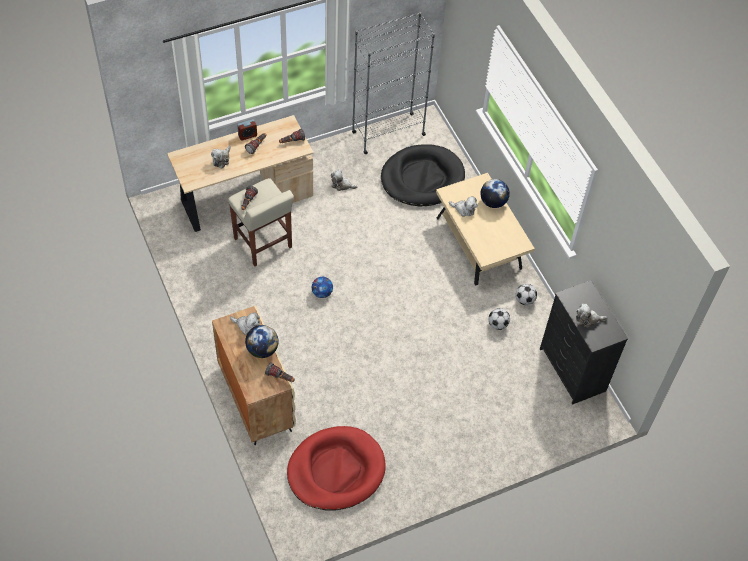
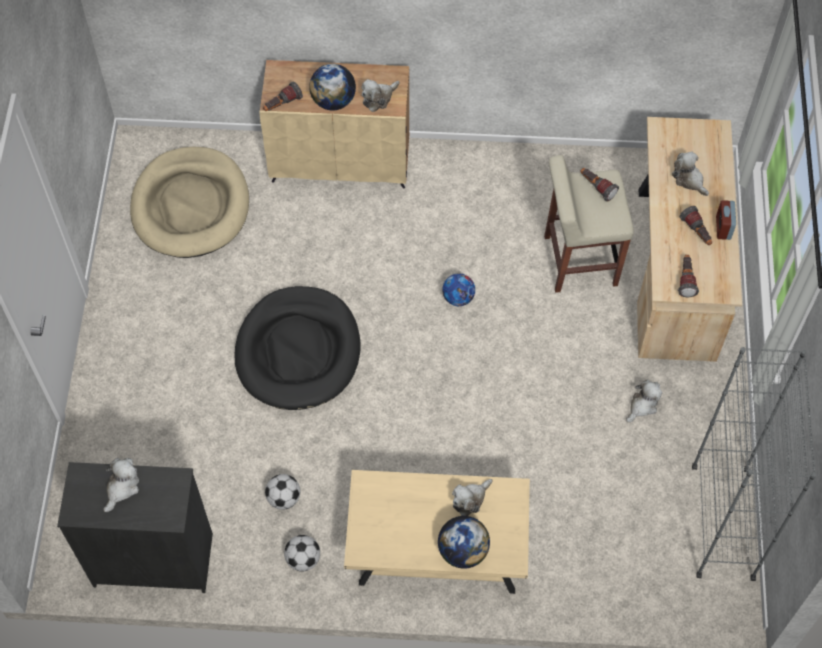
camera: 120 degrees right, 5 degrees up
(336, 470) = (191, 206): red dog bed -> beige dog bed
(422, 178) = (605, 528): black dog bed -> black dog bed (298, 351)

